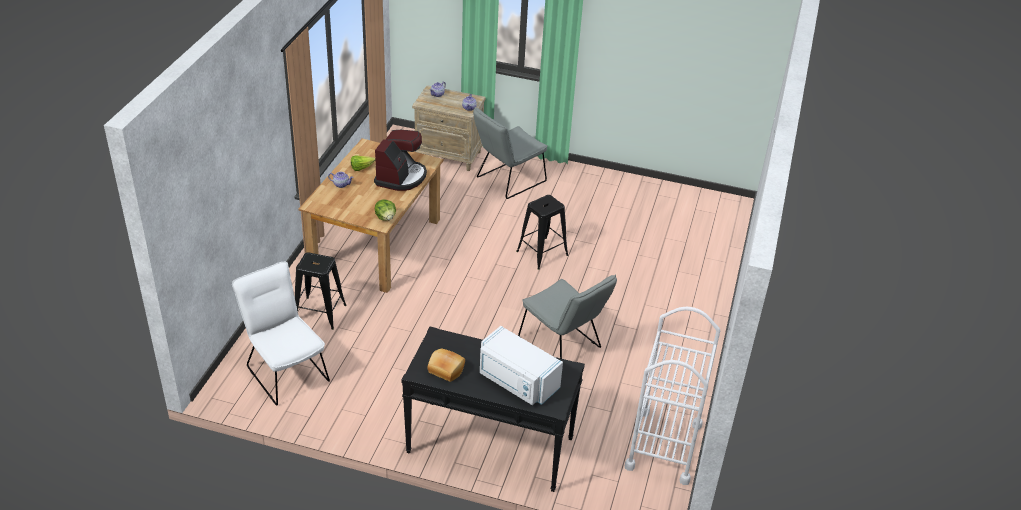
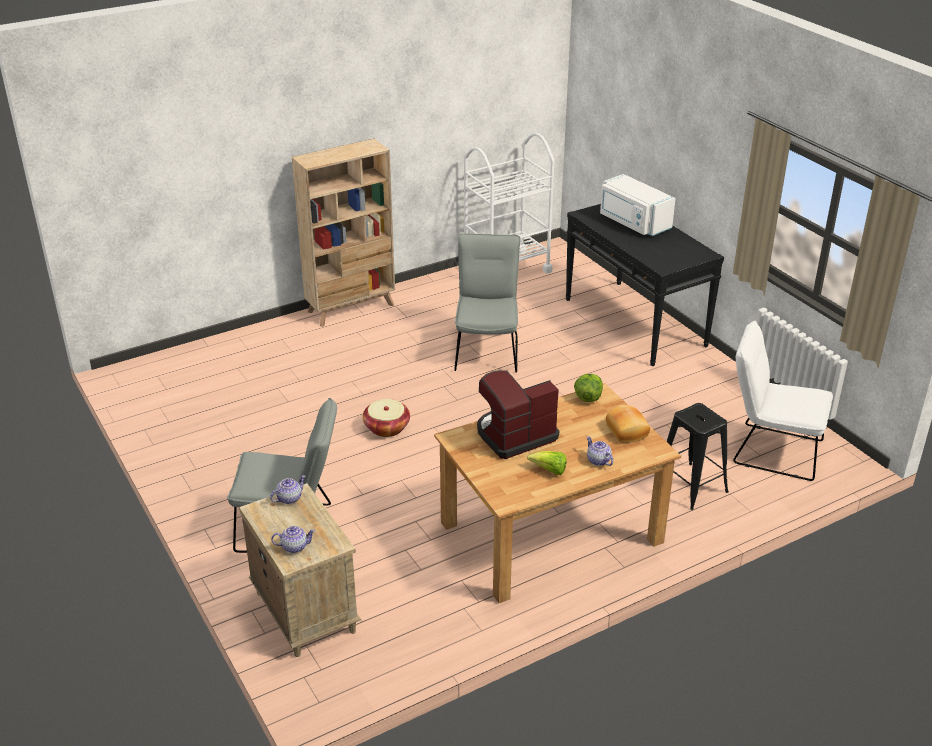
camera: 135 degrees left, 5 degrees down
(285, 370) = (770, 450): white chair -> white chair turned 105 degrees clockwise
(445, 370) = (681, 248): bread -> bread (628, 431)
(517, 381) = (633, 222): white microwave -> white microwave turned 150 degrees clockwise
(541, 253) = (386, 427): black stool -> basket
(704, 327) = (351, 308): none -> beige bookcase

